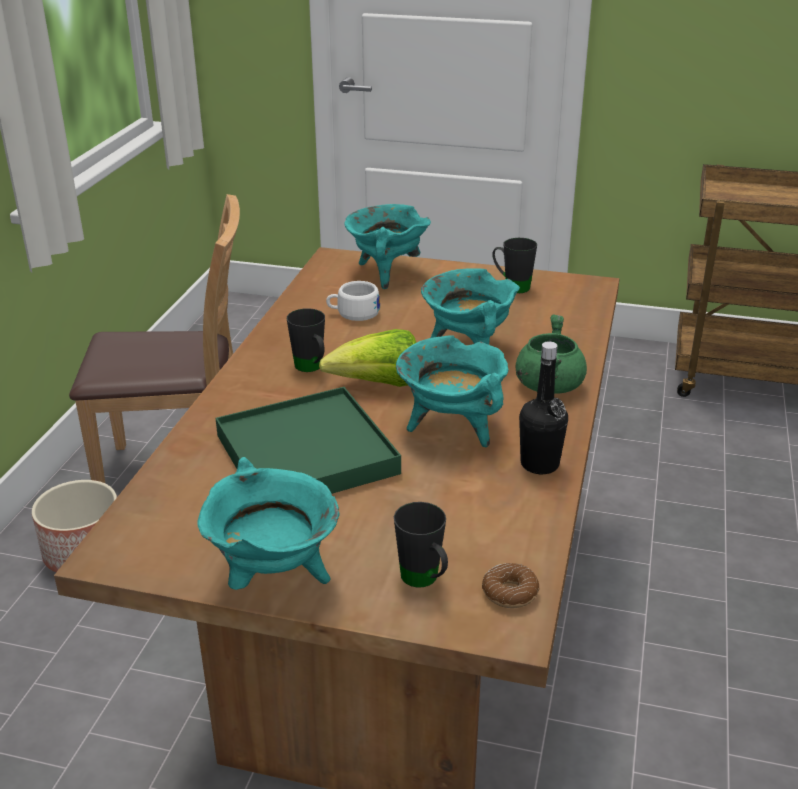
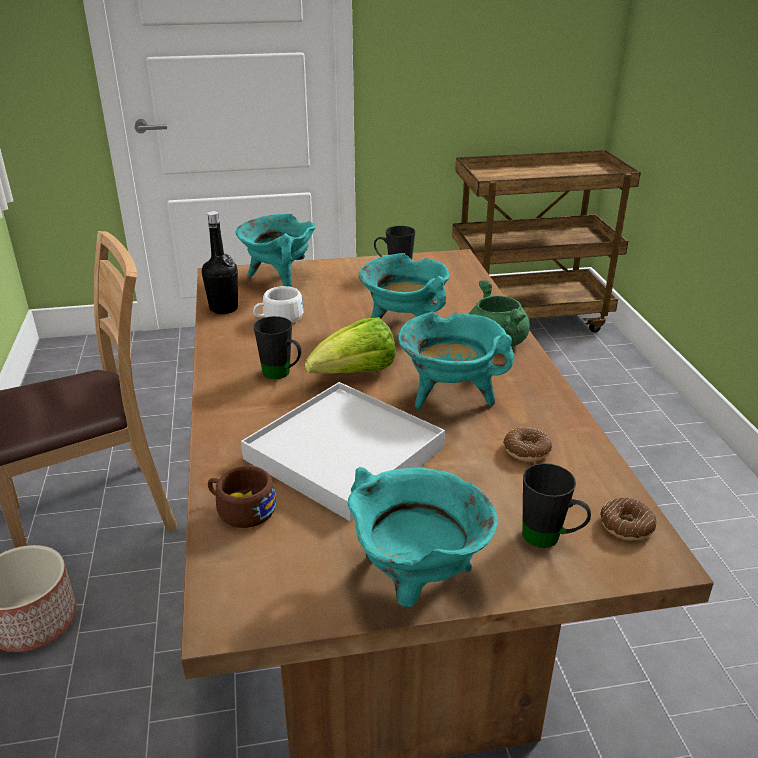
camera: 25 degrees left, 0 degrees up
(183, 477) = (241, 509): none -> brown cup
(307, 454) = (345, 453): green tray -> white tray
(479, 498) = (526, 451): none -> donut
(539, 464) = (547, 408): black bottle -> black bottle (224, 308)

